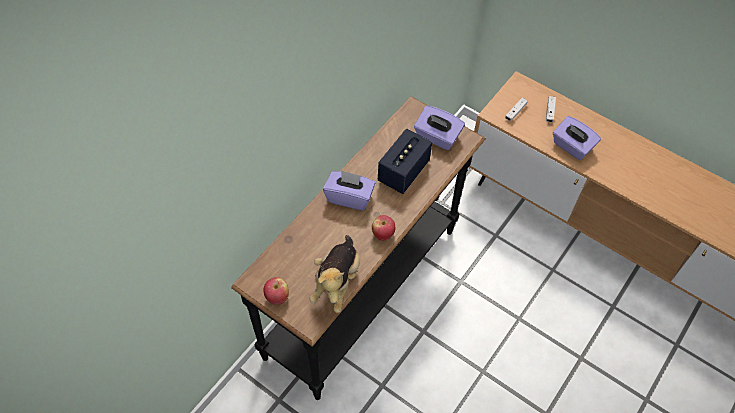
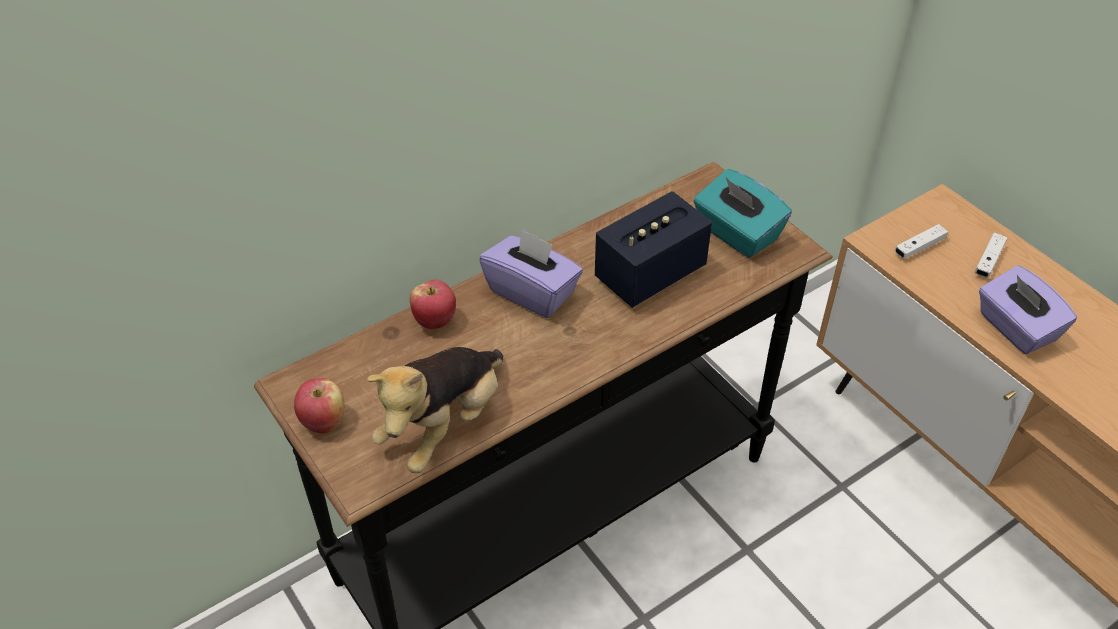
camera: 20 degrees right, 10 degrees down
(383, 234) = (566, 366): apple -> apple (435, 321)
(437, 137) = (737, 233): purple tissue box -> turquoise tissue box

